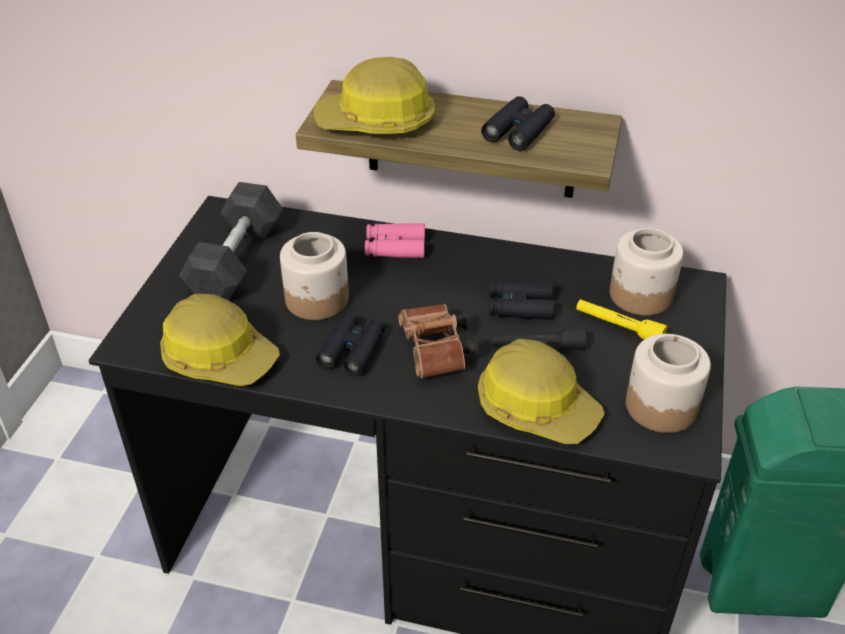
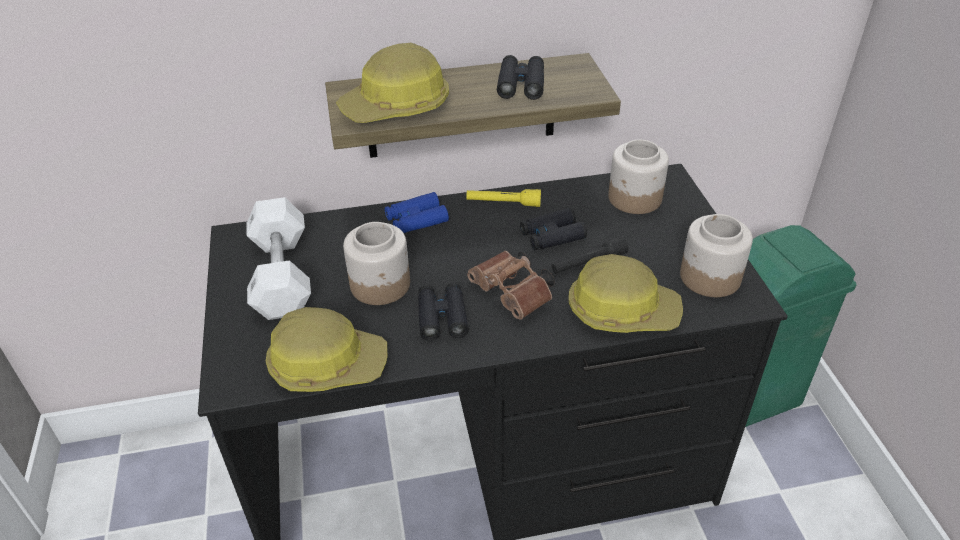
camera: 25 degrees left, 0 degrees up
(236, 261) = (281, 275): black dumbbell -> white dumbbell
(395, 247) = (416, 220): pink binoculars -> blue binoculars
(618, 327) = (637, 228): yellow flashlight -> yellow flashlight (503, 203)

